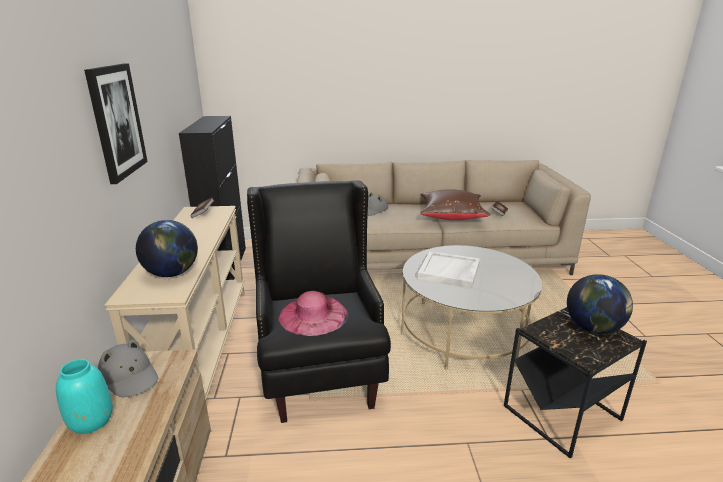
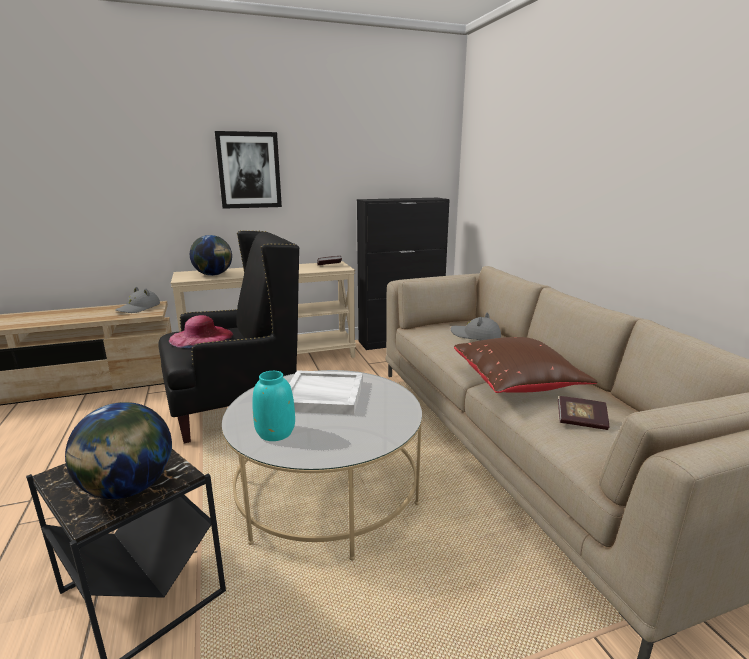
camera: 75 degrees right, 5 degrees down
(91, 420) = (101, 309): turquoise vase -> turquoise vase (276, 432)

